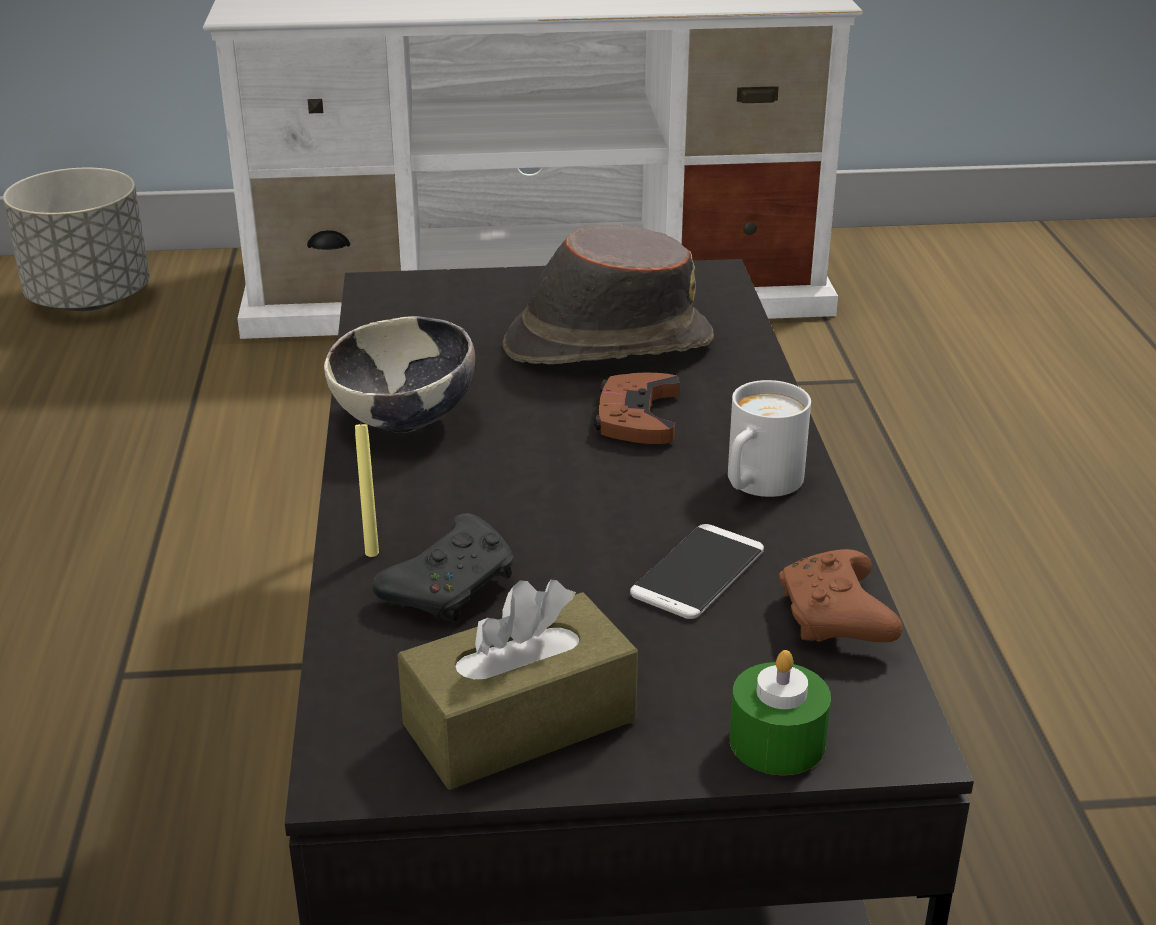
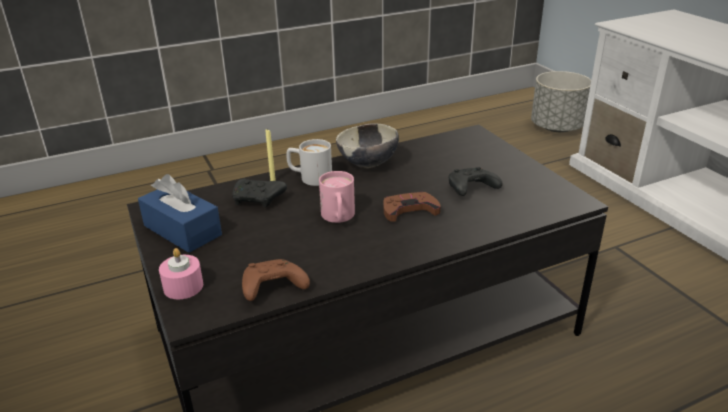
camera: 70 degrees right, 0 degrees up
(519, 722) = (182, 230): brown tissue box -> blue tissue box
(605, 344) = (470, 189): brown hat -> black game controller
(612, 497) = (338, 218): none -> pink mug
(698, 572) = (292, 248): phone -> none
(757, 485) = (371, 250): white mug -> white mug (310, 177)
(777, 742) = (183, 286): green candle -> pink candle

